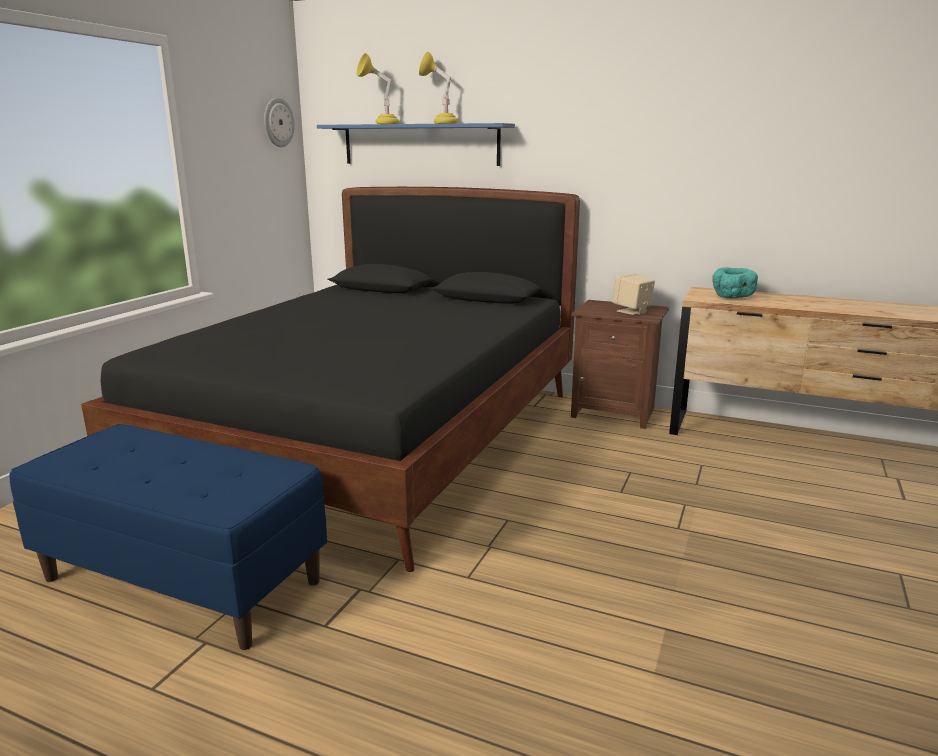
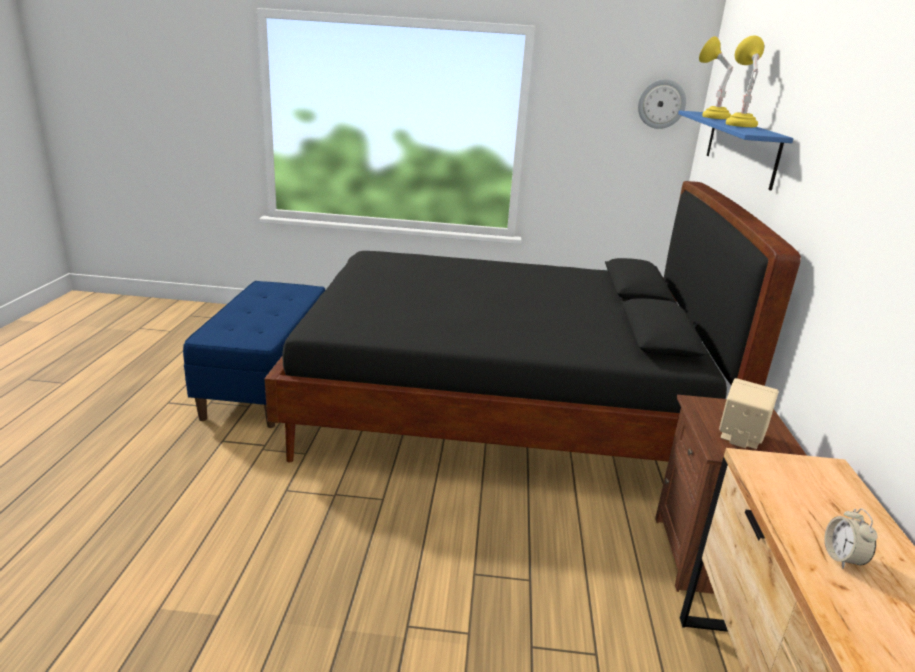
camera: 70 degrees right, 5 degrees up
(731, 297) = (805, 496): turquoise bowl -> none
(784, 301) = (842, 558): none -> alarm clock

